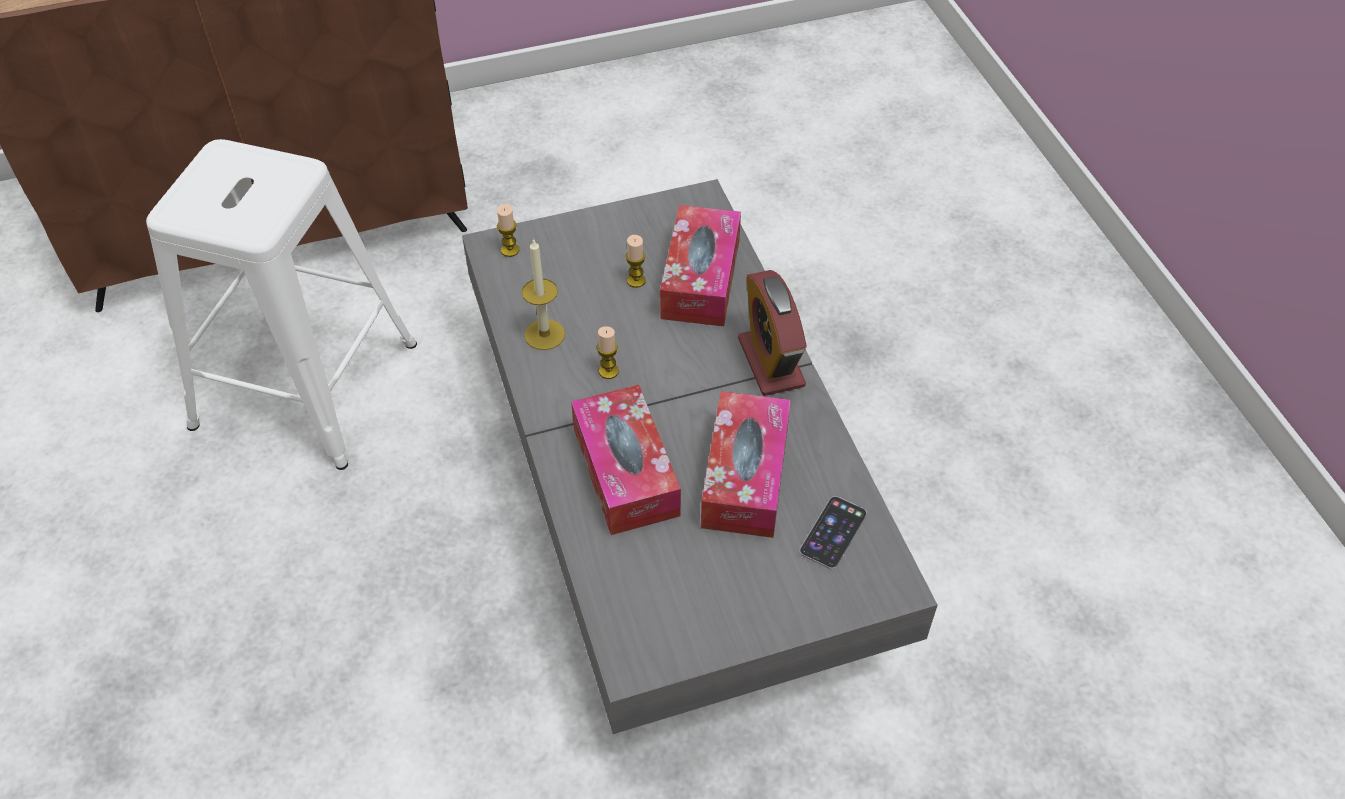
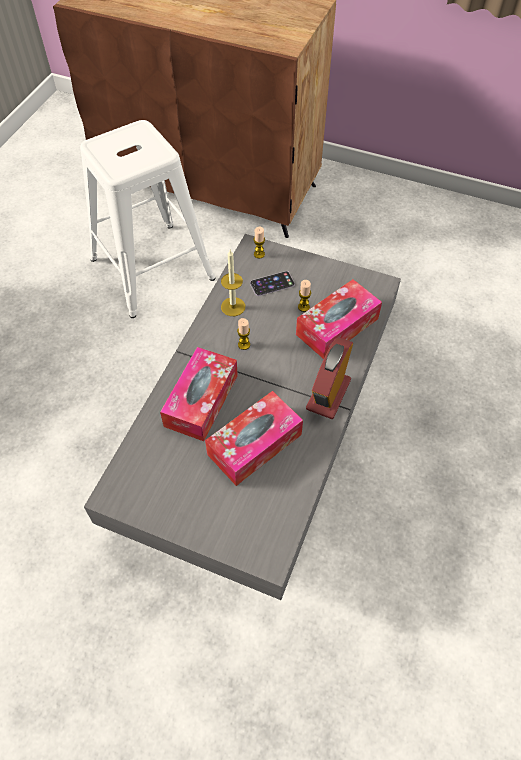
camera: 40 degrees right, 5 degrees up
(833, 533) = (268, 506): phone -> phone (272, 284)

